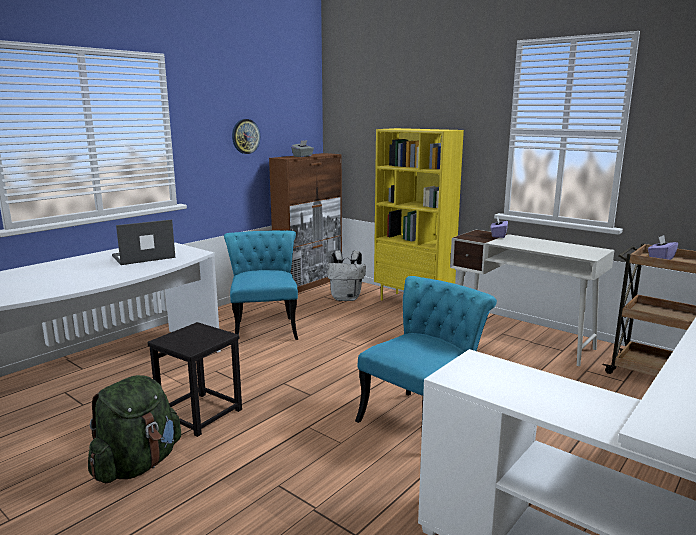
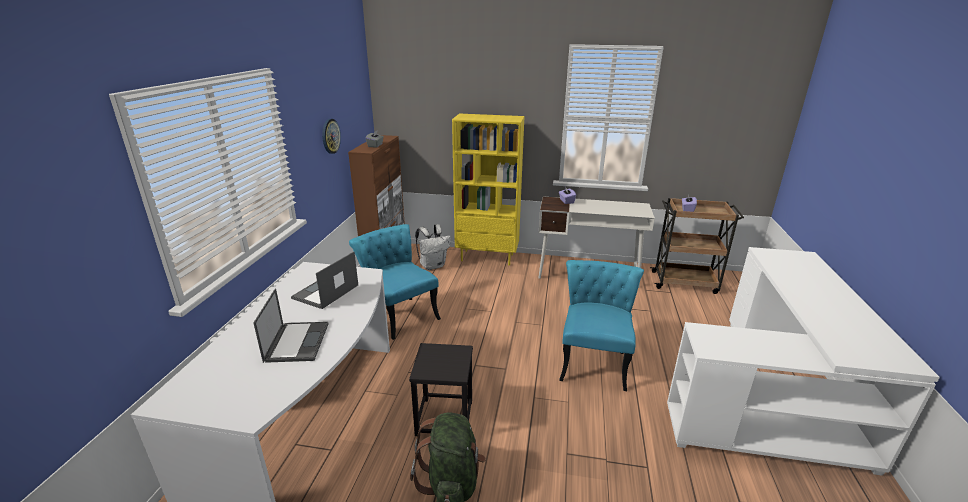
camera: 30 degrees left, 10 degrees up
(67, 278) = (297, 341): none -> laptop

